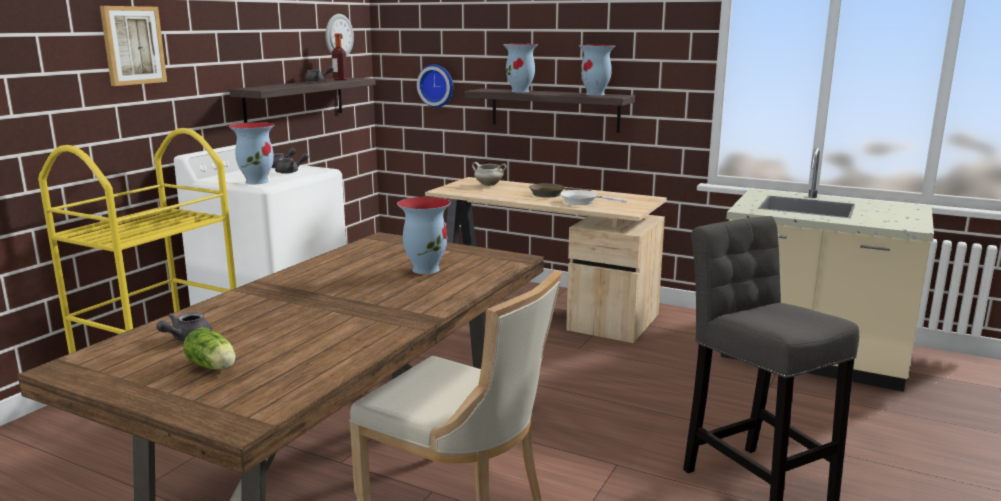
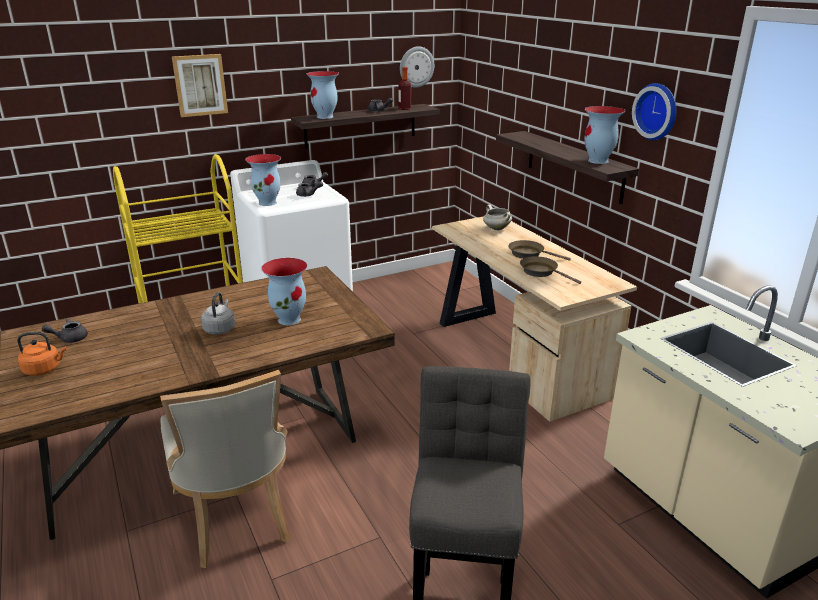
camera: 35 degrees right, 10 degrees up
(213, 367) = (44, 369): lettuce -> orange kettle
(366, 290) = (220, 329): none -> grey kettle
(437, 85) = (495, 120): wall clock -> wall clock (657, 111)
(520, 91) = (542, 143): vase -> vase (325, 117)
(582, 202) = (541, 272): white frying pan -> brown frying pan

